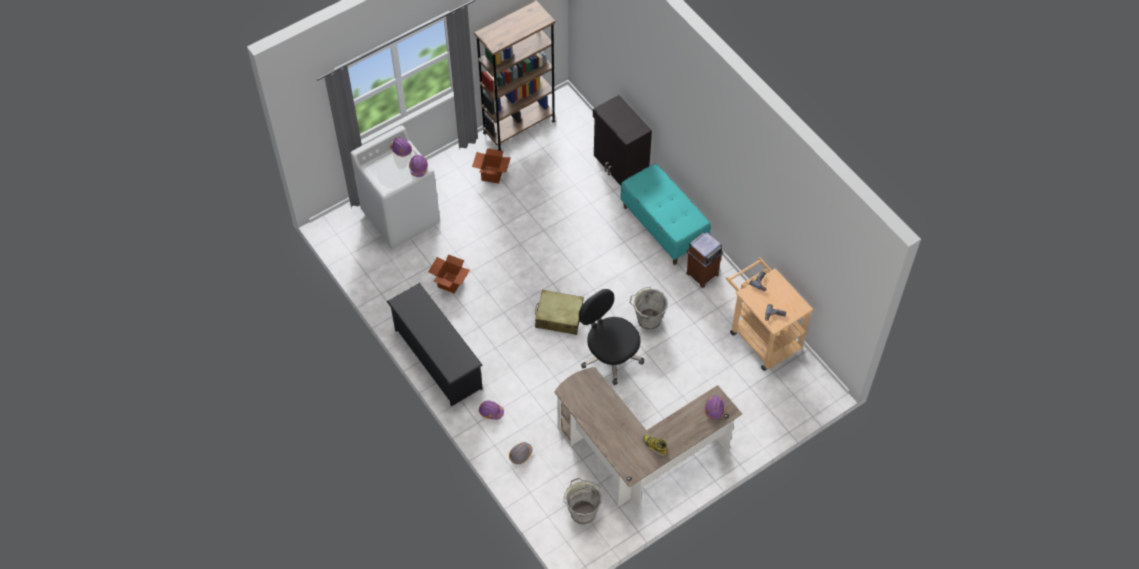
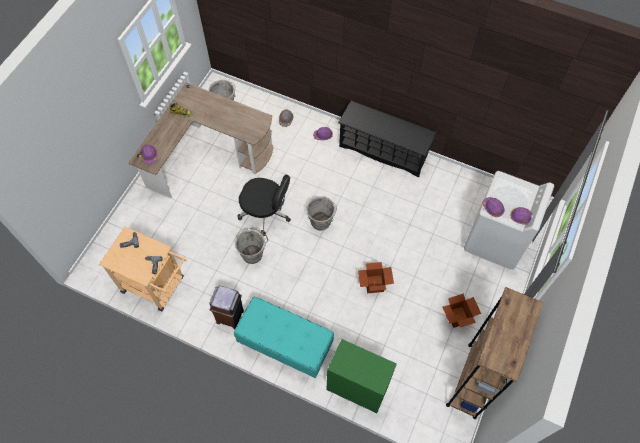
camera: 150 degrees right, 5 degrees up
(450, 282) = (417, 208): cardboard box -> cardboard box (374, 284)
(559, 317) = (321, 222): beige suitcase -> grey bucket
(620, 167) = (357, 387): black cabinet -> green cabinet

